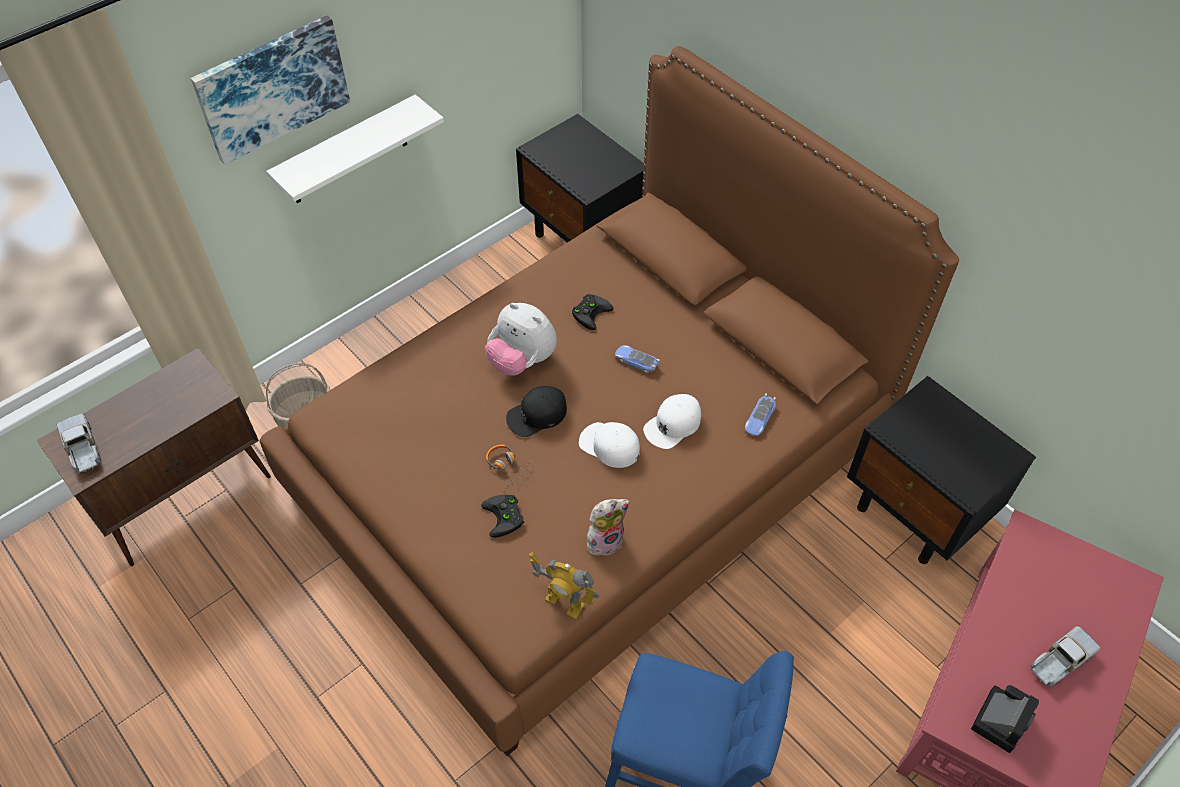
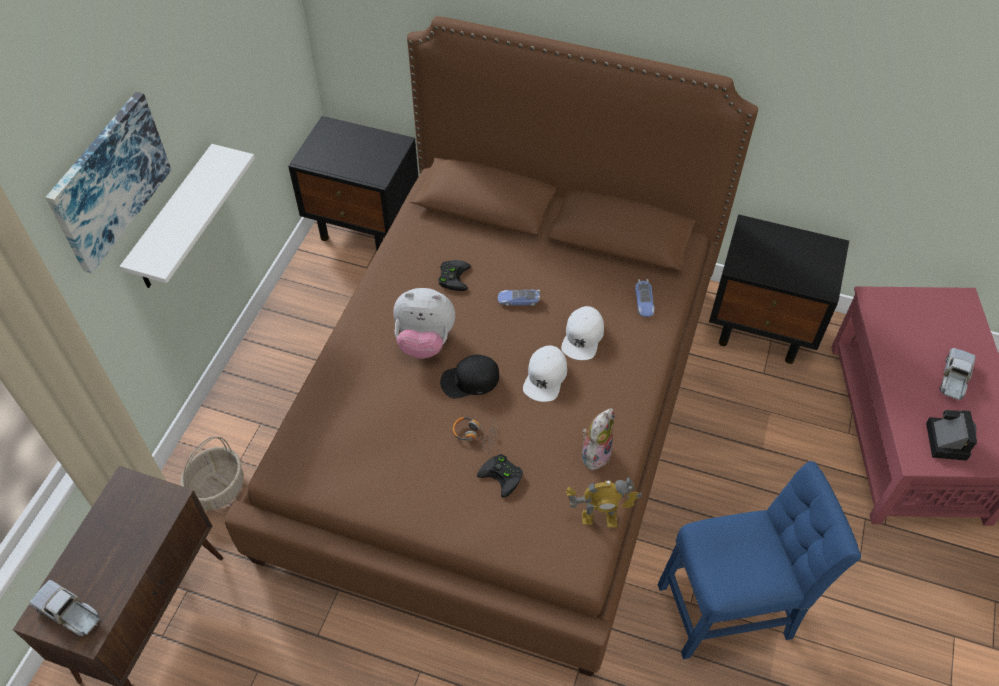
camera: 30 degrees left, 0 degrees up
(537, 415) = (470, 380): black cap -> black cap turned 45 degrees clockwise
(609, 445) = (545, 377): white cap -> white cap turned 75 degrees counterclockwise

